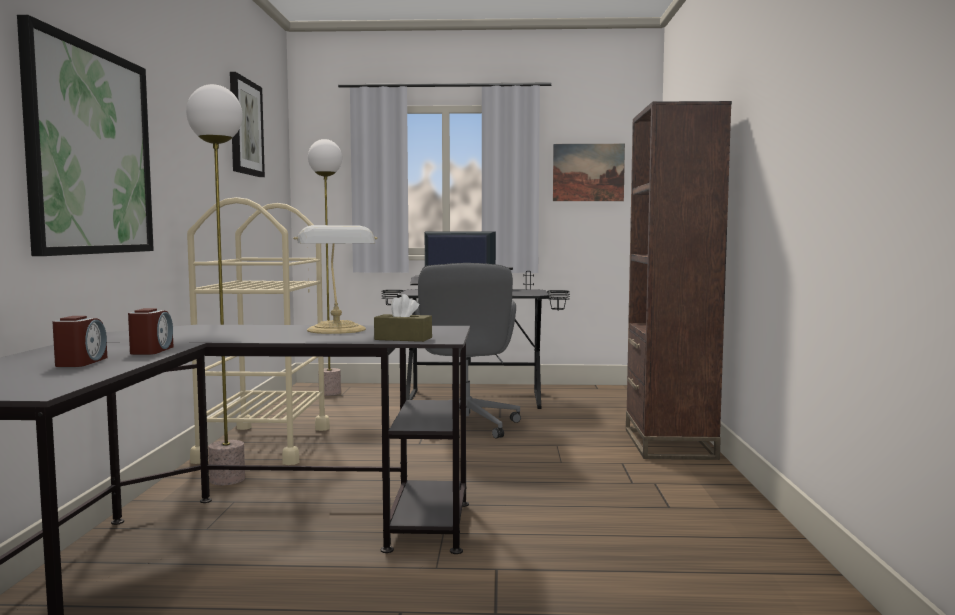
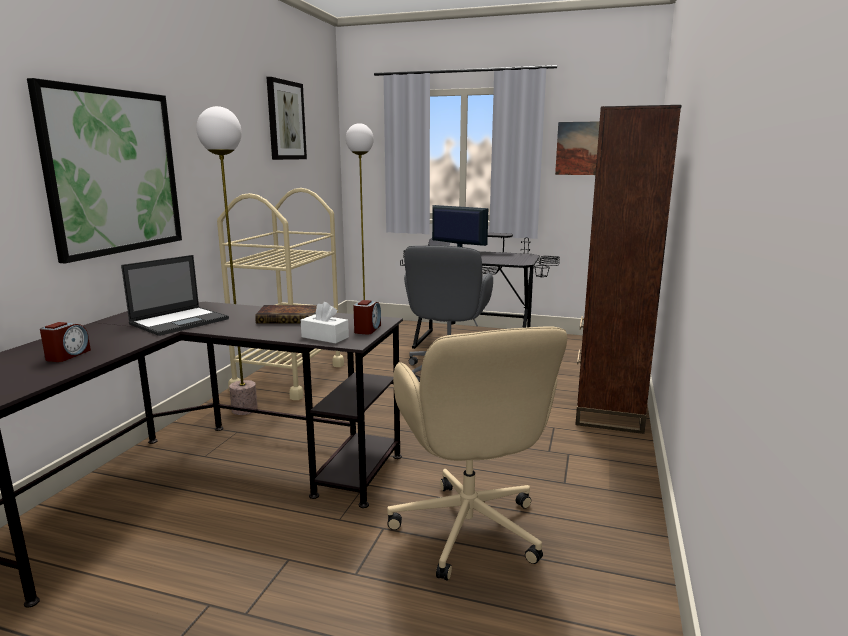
camera: 15 degrees right, 10 degrees up
(151, 351) = (130, 341): alarm clock -> alarm clock (367, 329)
(192, 336) = (180, 321): none -> laptop
(337, 330) = (292, 318): table lamp -> book
(403, 338) = (325, 337): brown tissue box -> white tissue box
(596, 558) = (468, 530): none -> beige office chair

